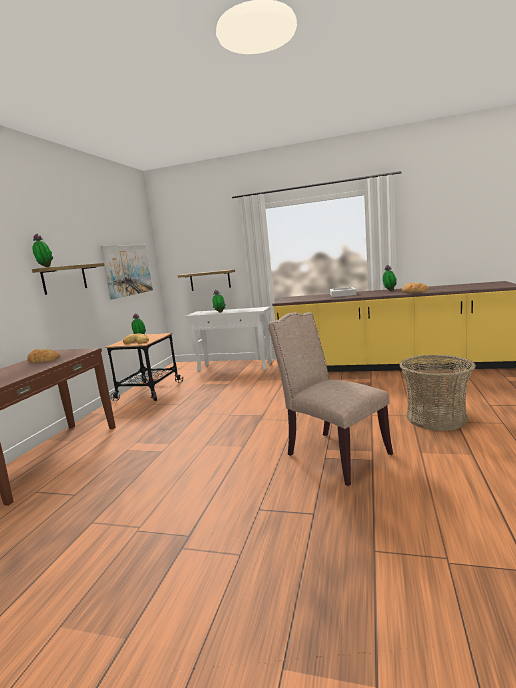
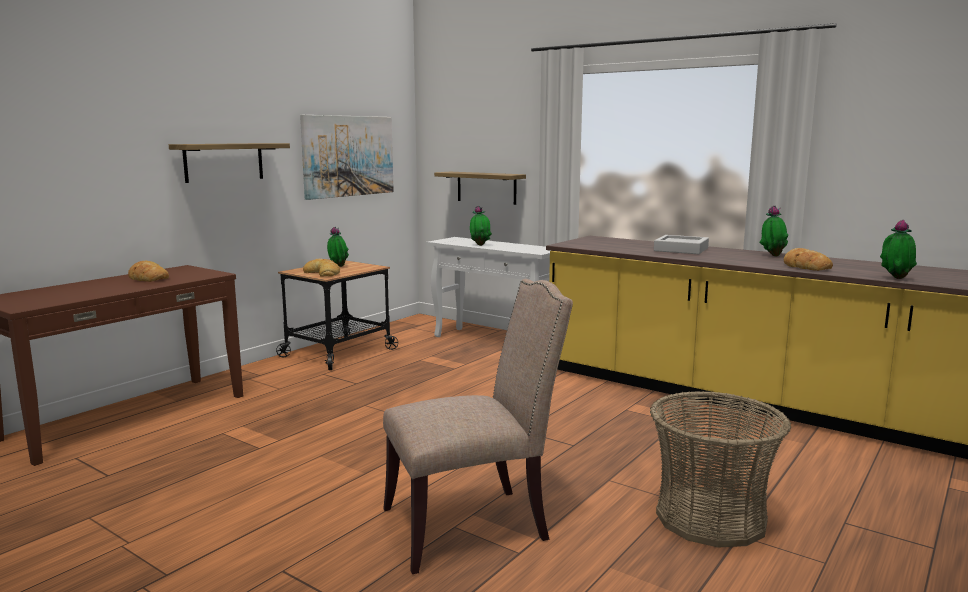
camera: 20 degrees right, 0 degrees up
(45, 267) = (187, 143): potted plant -> potted plant (895, 279)
(333, 454) = (472, 525): beige chair -> beige chair turned 90 degrees clockwise

